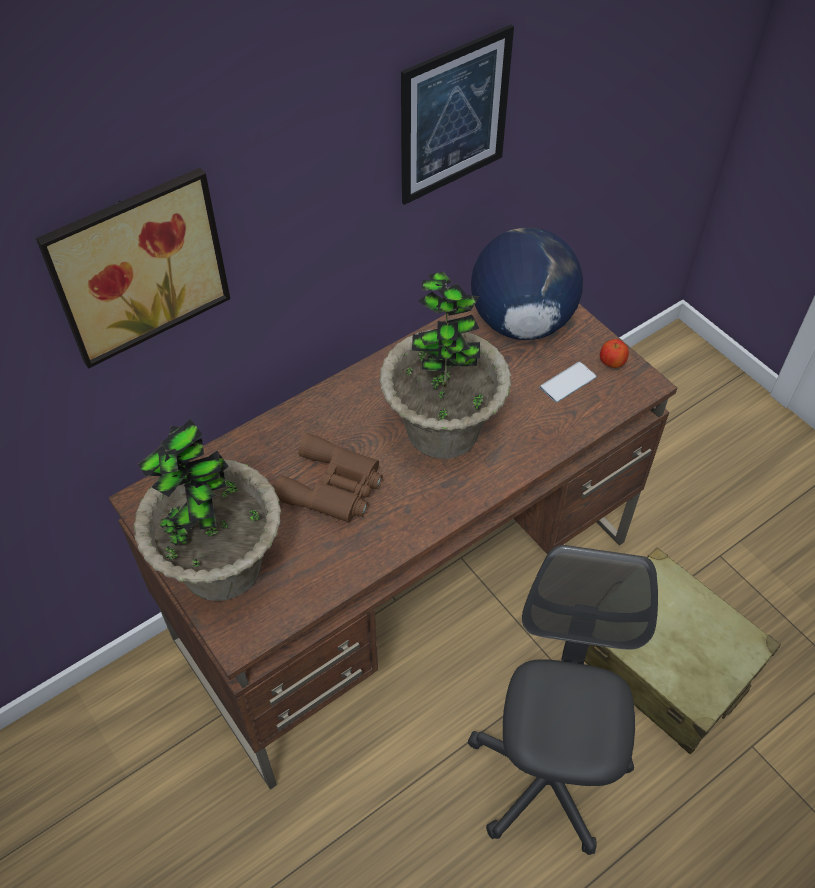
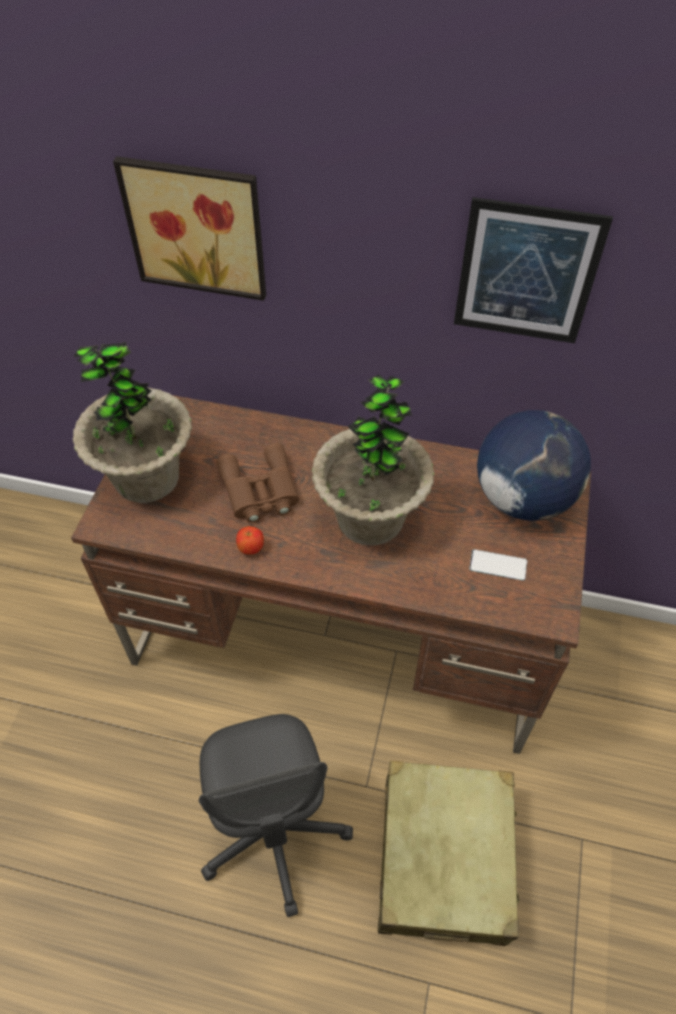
camera: 50 degrees right, 0 degrees up
(547, 776) = (275, 834): grey office chair -> grey office chair turned 105 degrees clockwise
(611, 363) = (550, 582): apple -> apple (251, 548)

